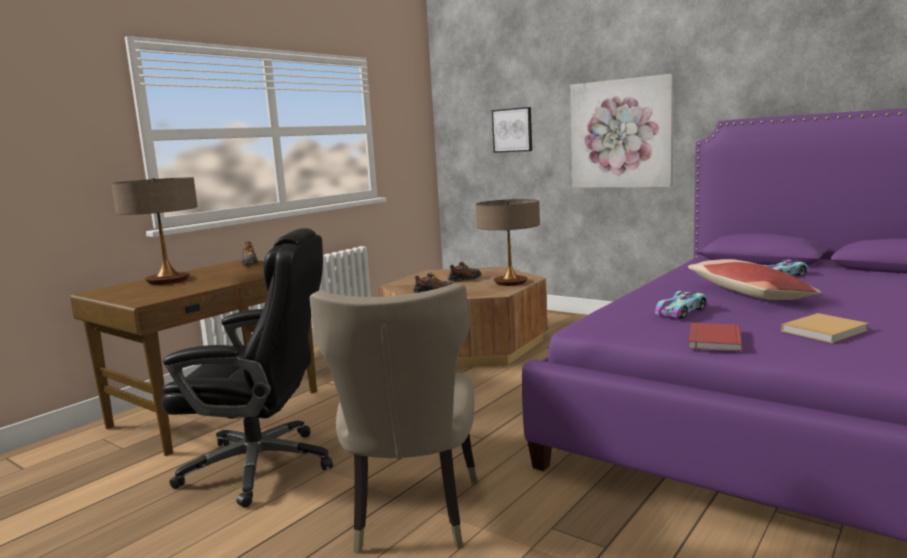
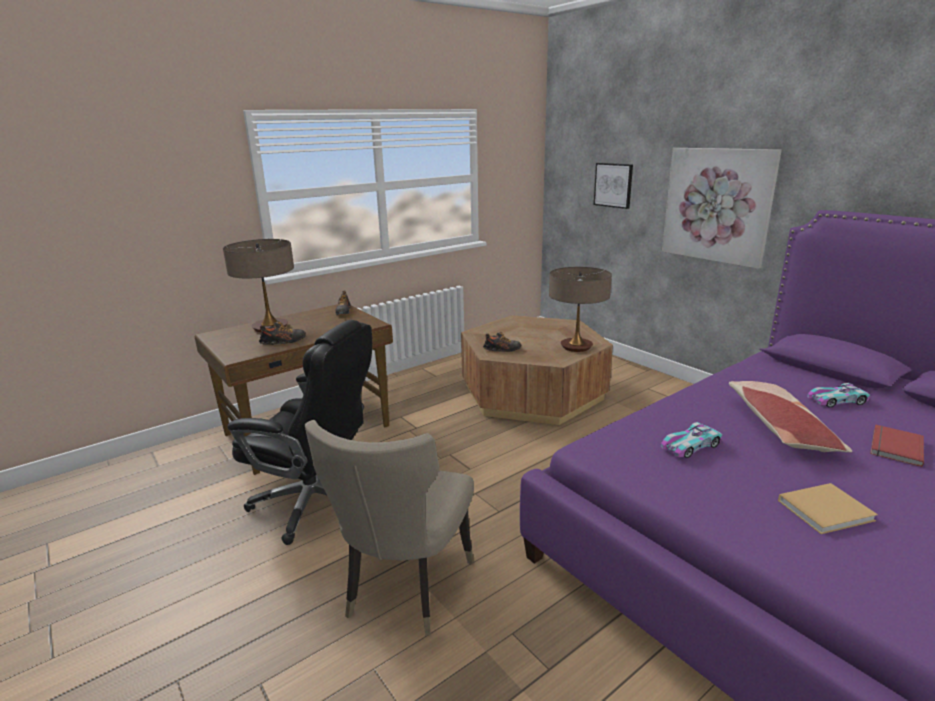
camera: 15 degrees right, 10 degrees up
(465, 279) = (538, 335): shoe -> shoe (283, 342)
(712, 339) = (696, 499): red book -> red book (894, 447)

